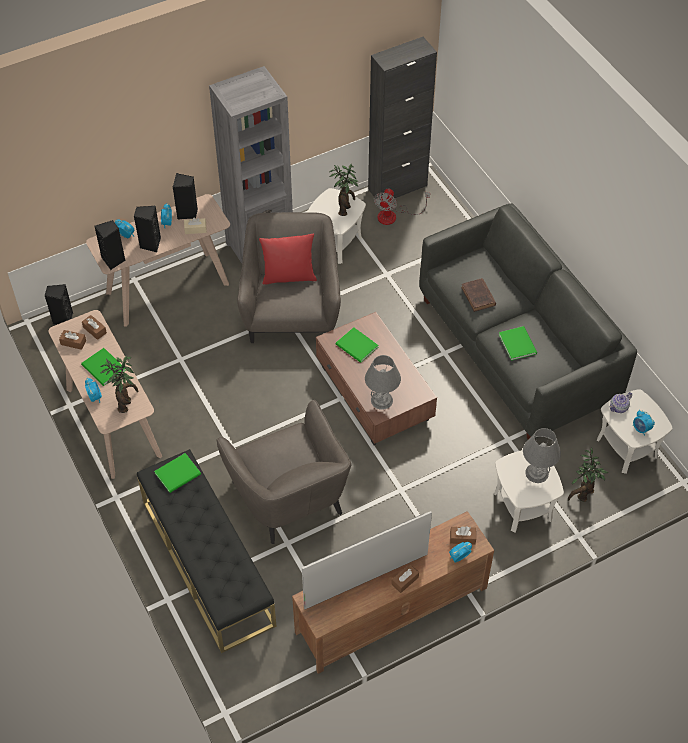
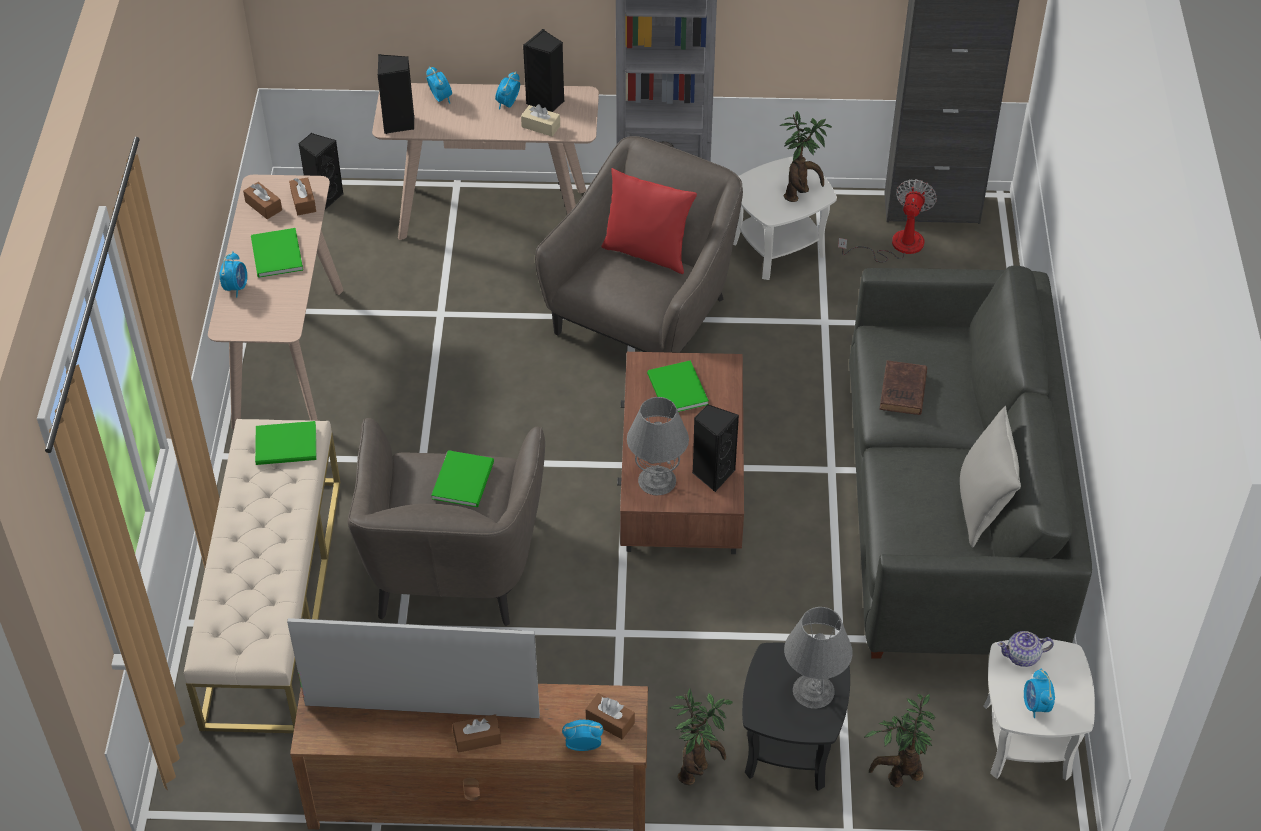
camera: 30 degrees right, 5 degrees down
(126, 403) = (270, 312): potted plant -> potted plant (698, 770)
(150, 244) = (463, 121): black speaker -> black speaker (712, 473)
(207, 562) = (273, 599): black bench -> beige bench
(393, 216) = (896, 245): fan -> fan turned 150 degrees clockwise
(518, 343) = (916, 484): green book -> green book (465, 479)
(523, 506) = (791, 746): white side table -> black side table
(555, 340) = (982, 507): none -> grey pillow

